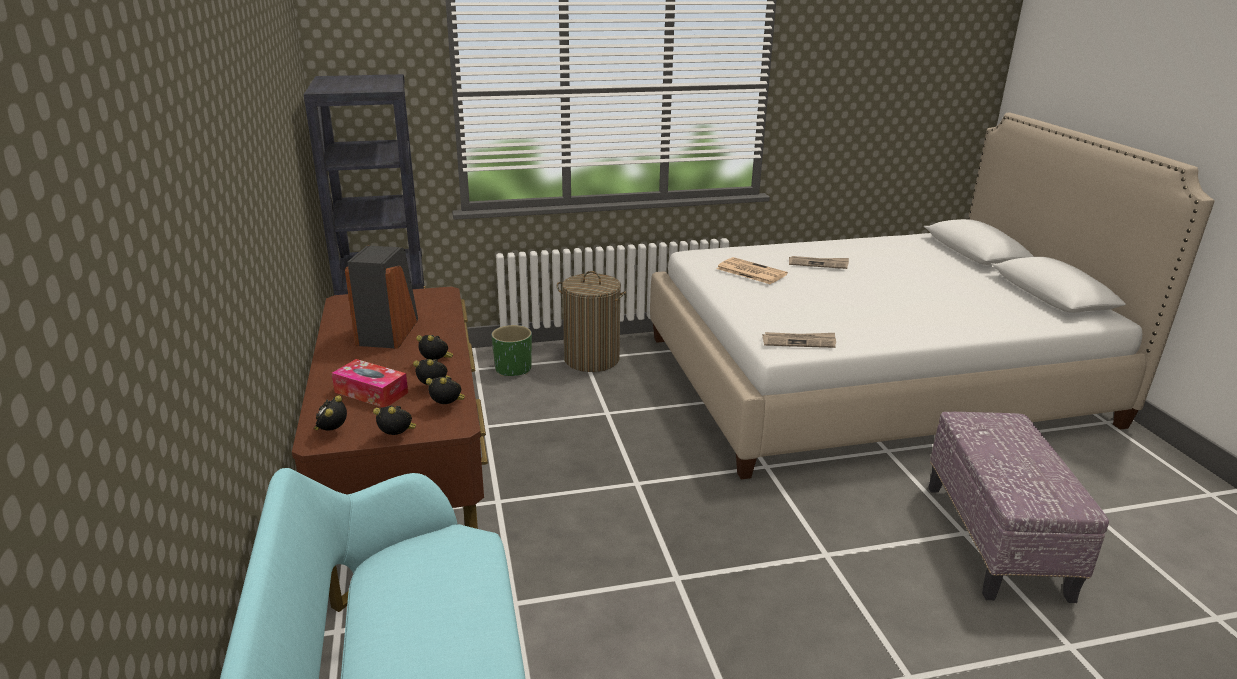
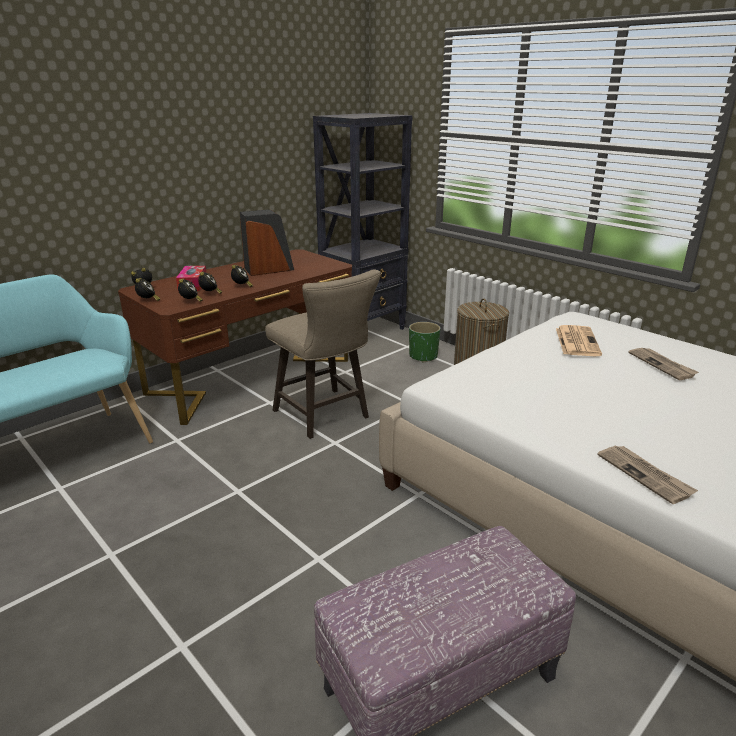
camera: 60 degrees right, 0 degrees up
(575, 472) = (325, 416): none -> beige stool
(799, 342) = (461, 390): newspaper -> newspaper (645, 475)

